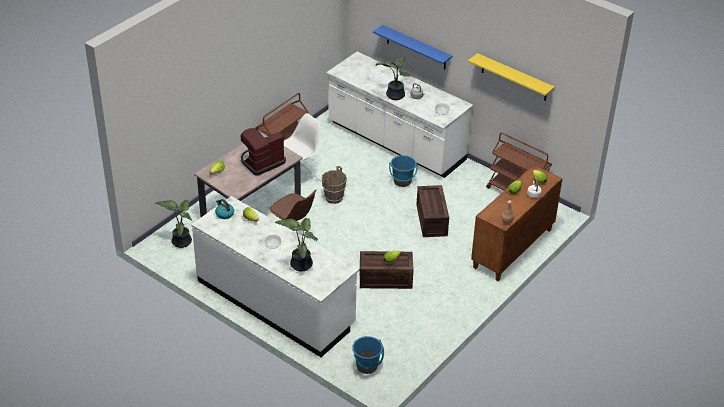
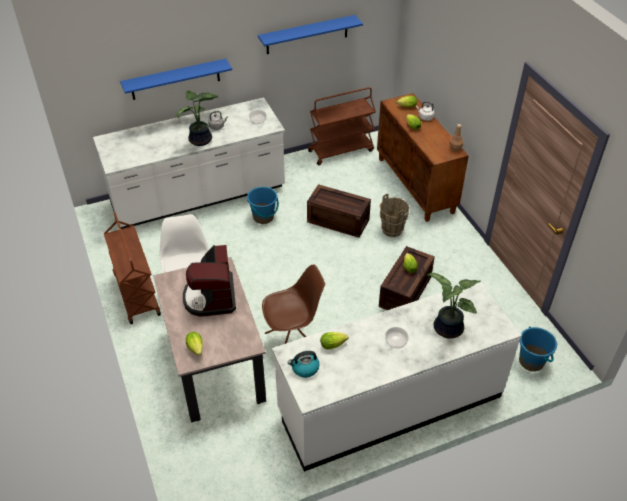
camera: 60 degrees left, 5 degrees up
(181, 241) = (216, 461): potted plant -> none
(334, 198) = (248, 280): brown bucket -> brown bucket (392, 230)
(514, 77) = (307, 35): yellow shelf -> blue shelf

